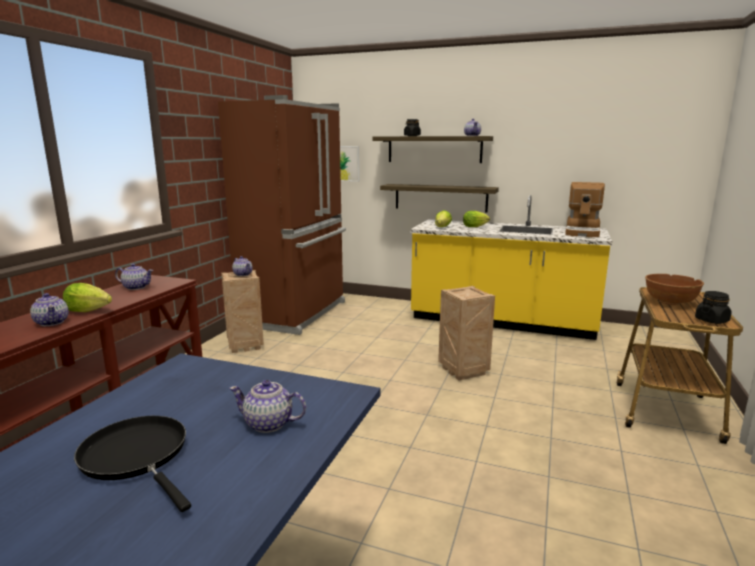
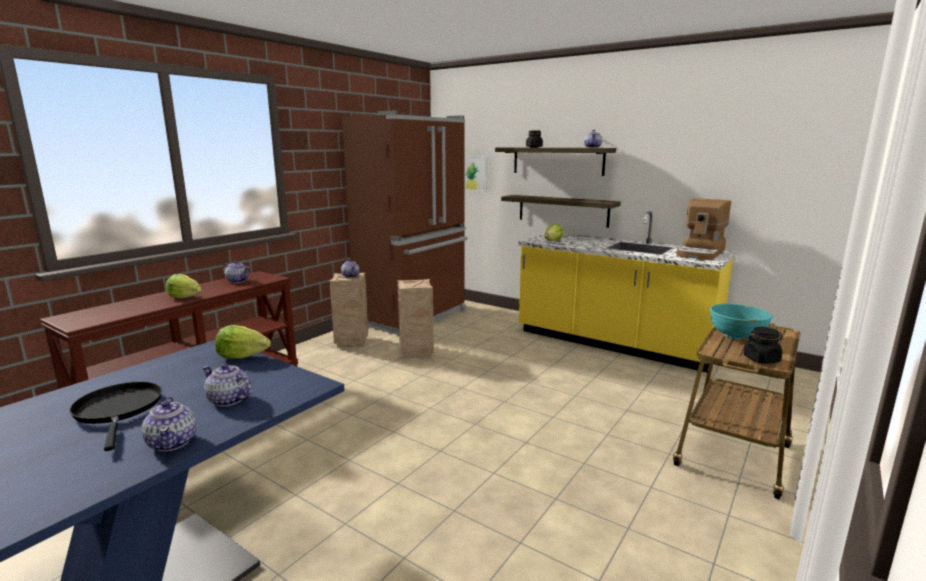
camera: 15 degrees right, 0 degrees up
(52, 322) = (152, 304): teapot -> teapot (173, 442)
(464, 371) = (539, 388): crate -> crate (417, 352)
(474, 227) = (587, 242): lettuce -> lettuce (242, 356)
(670, 302) = (736, 335): brown bowl -> turquoise bowl

